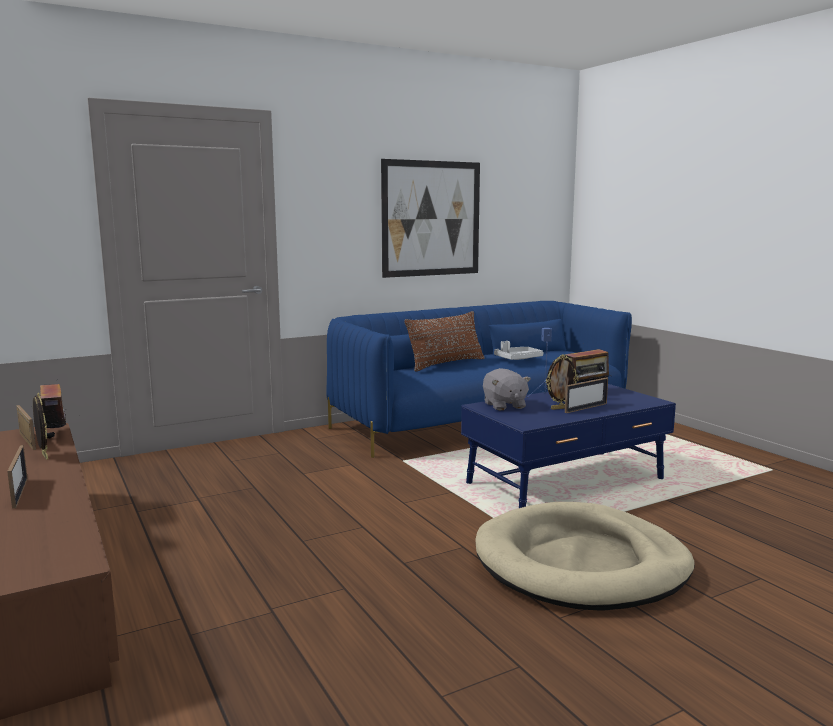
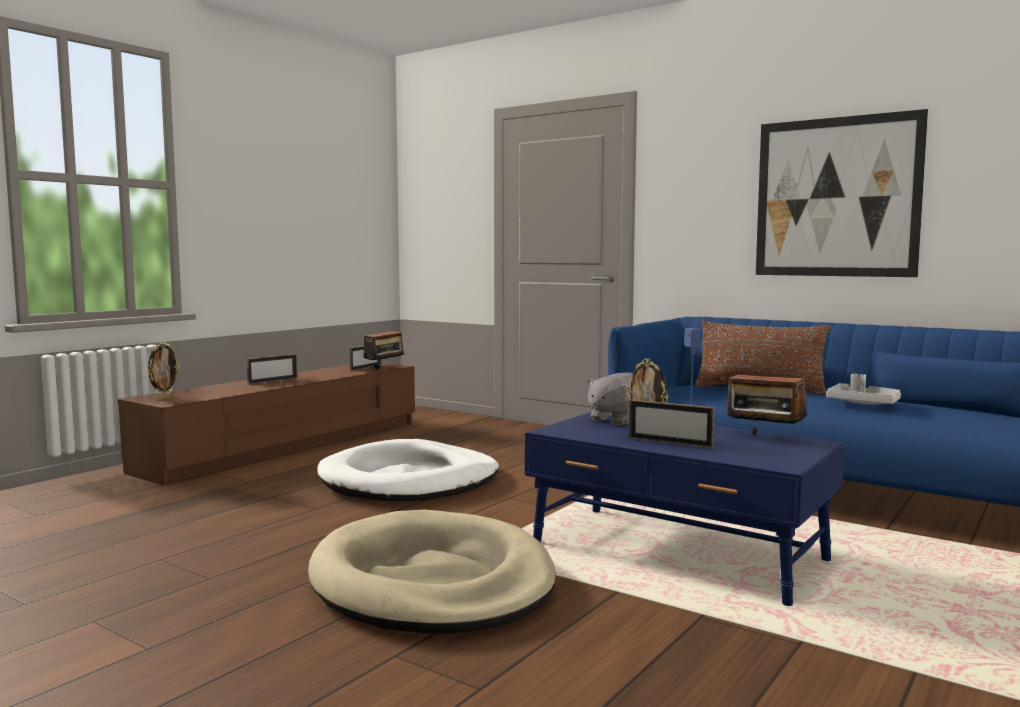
camera: 65 degrees right, 5 degrees down
(43, 456) = (339, 373): picture frame -> picture frame (164, 399)
(301, 530) = (410, 480): none -> white dog bed

